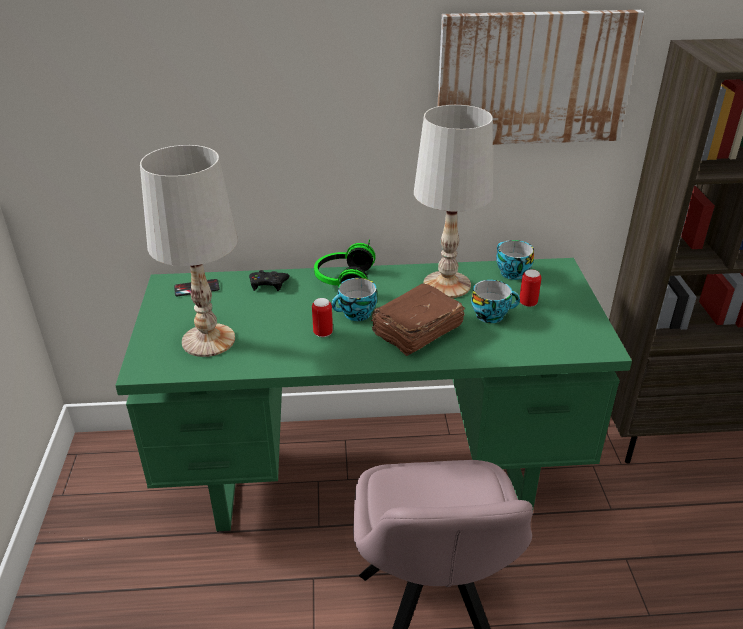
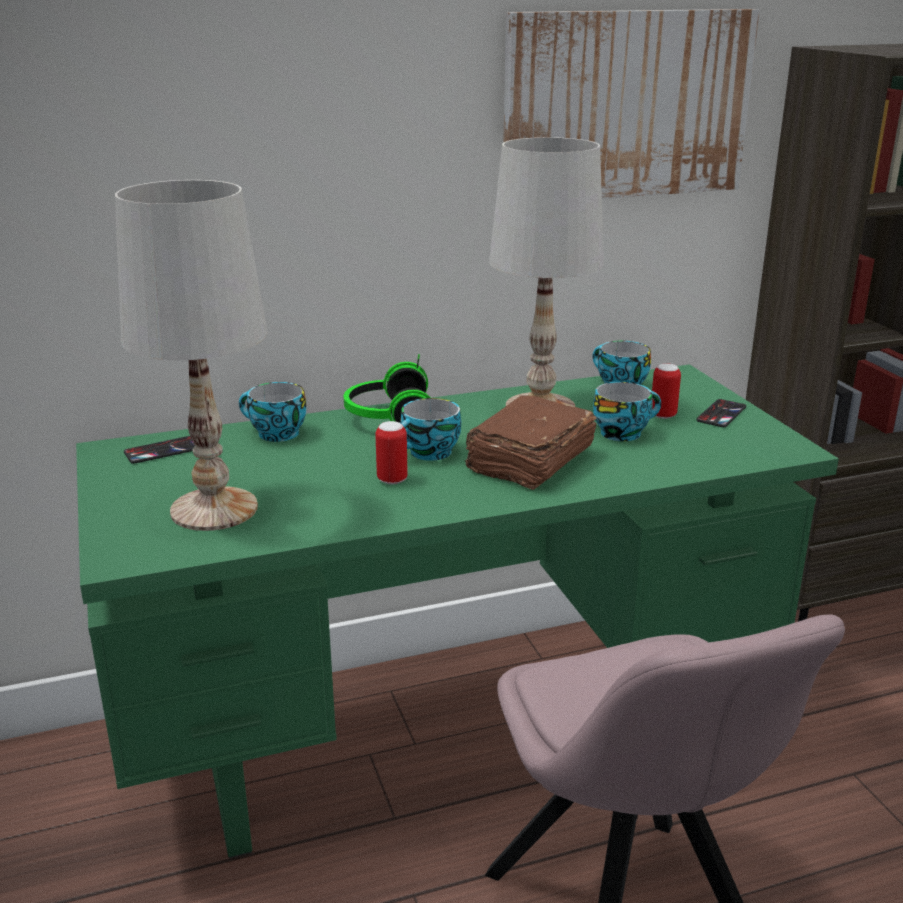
camera: 15 degrees left, 10 degrees down
(268, 284) = (275, 434): black game controller -> cup
(570, 308) = (721, 414): none -> phone

